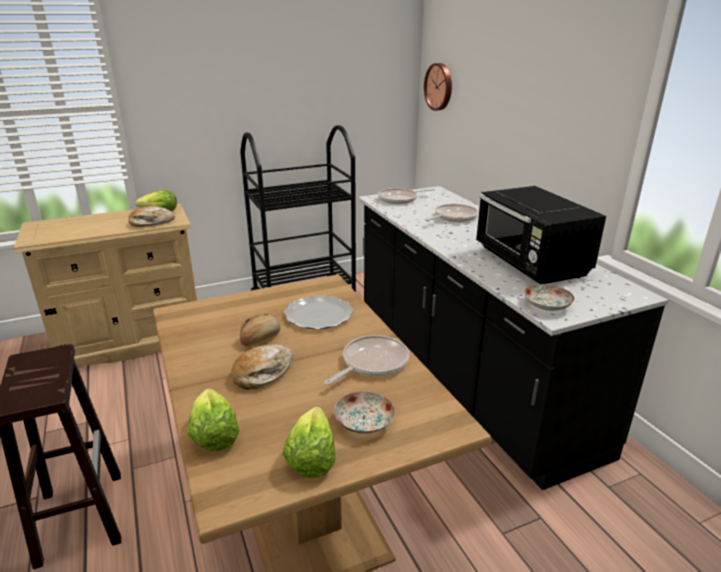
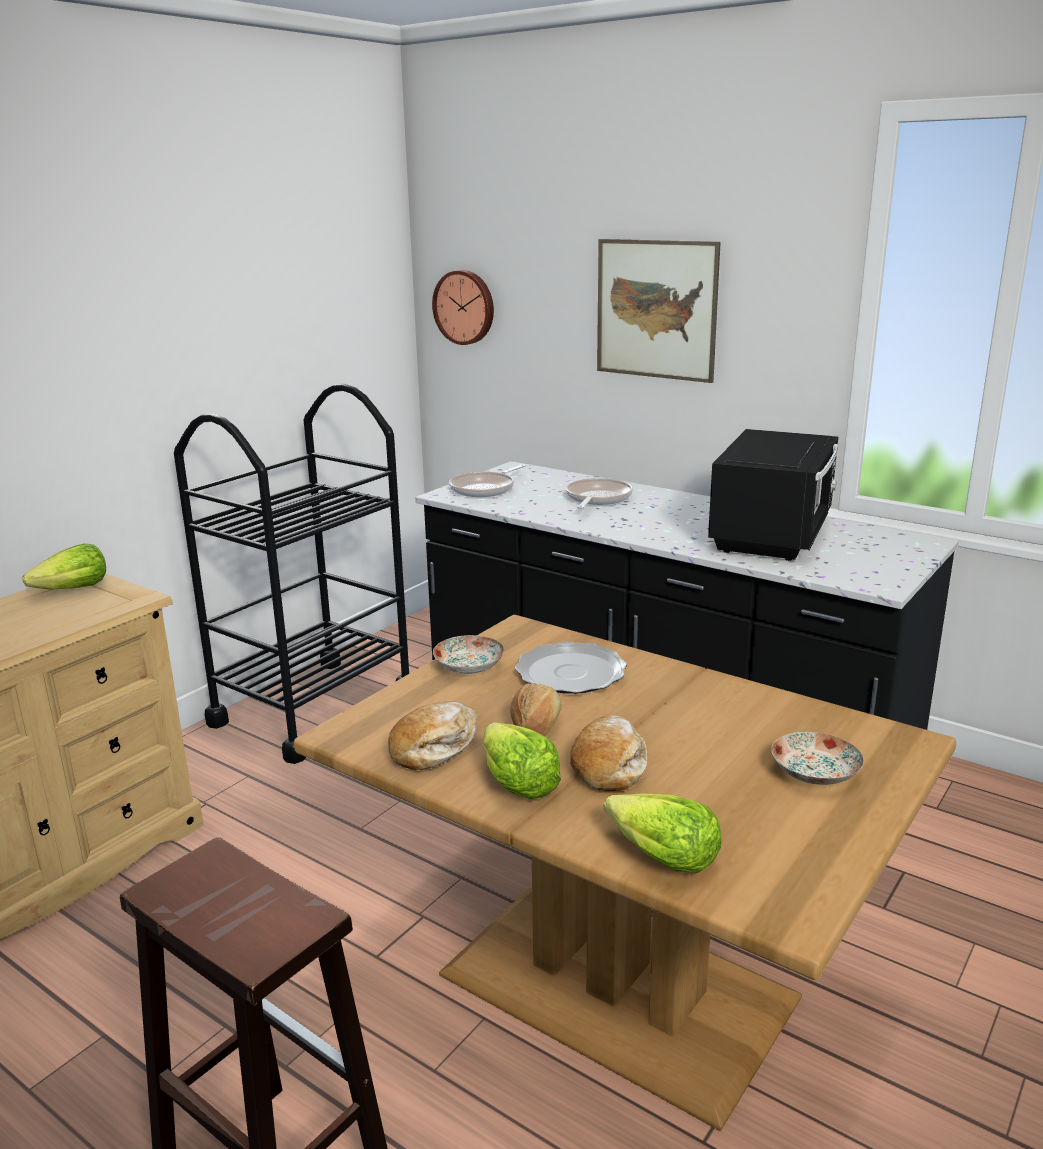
camera: 30 degrees left, 5 degrees down
(151, 223) = (88, 610): bread -> bread (434, 747)
(311, 457) = (815, 832): lettuce -> lettuce (517, 783)
(372, 363) = (725, 707): frying pan -> none
(528, 97) = (656, 309): none -> picture
(530, 263) = (773, 535): black microwave -> black microwave turned 105 degrees counterclockwise
(547, 306) = (860, 577): plate -> plate (469, 667)

